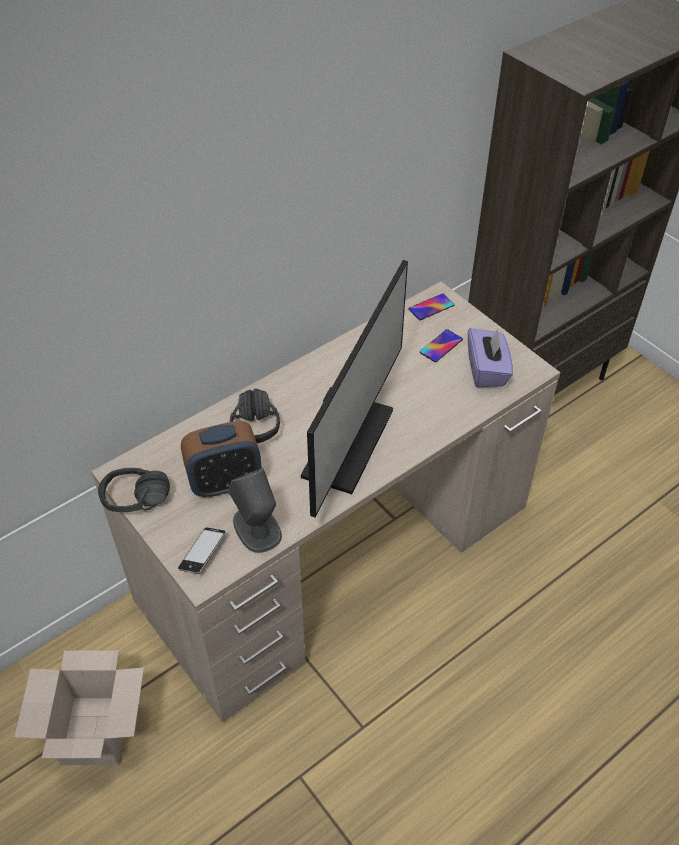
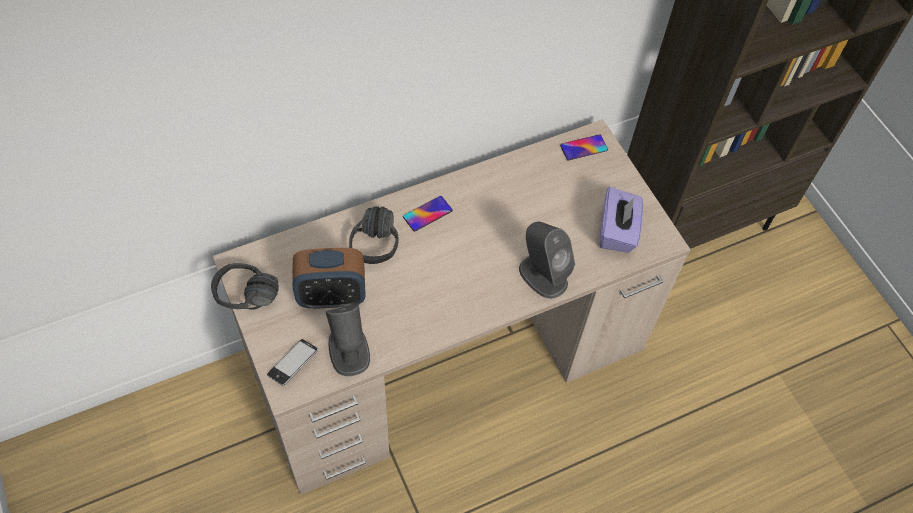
camera: 10 degrees right, 10 degrees up
(94, 729) = (186, 472): cardboard box -> none
(348, 443) = (458, 280): monitor -> none
(429, 422) = (542, 275): none -> grey speaker
(441, 346) = (580, 194): phone -> phone (427, 214)

